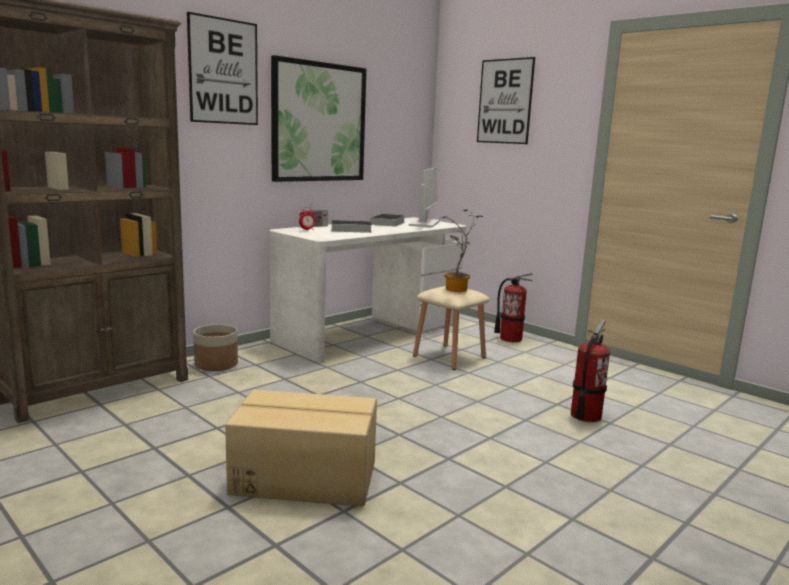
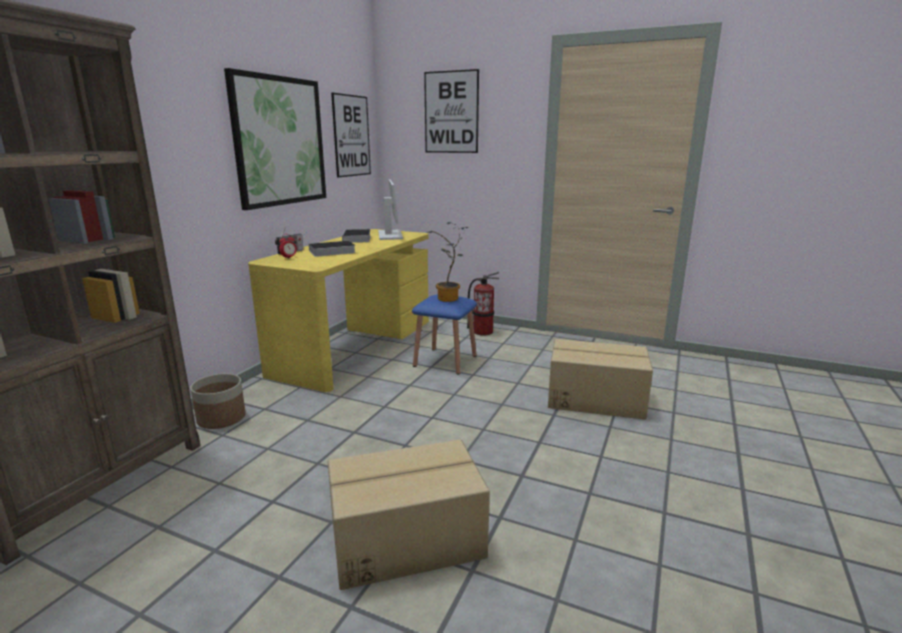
camera: 20 degrees left, 5 degrees up
(223, 71) = (175, 88): picture -> picture (351, 136)
(370, 331) = (355, 346): white desk -> yellow desk
(449, 356) = (445, 361): beige stool -> blue stool
(585, 416) = (595, 399): fire extinguisher -> cardboard box

